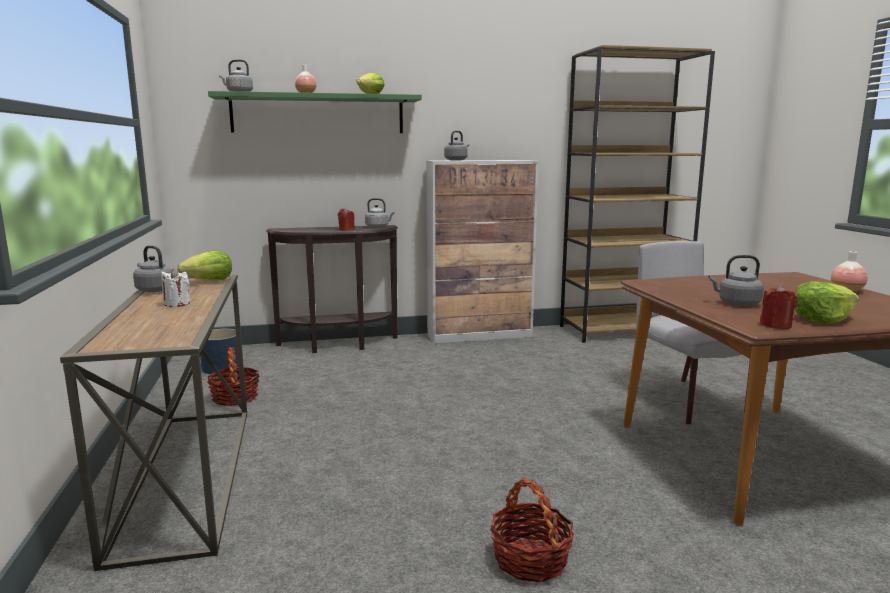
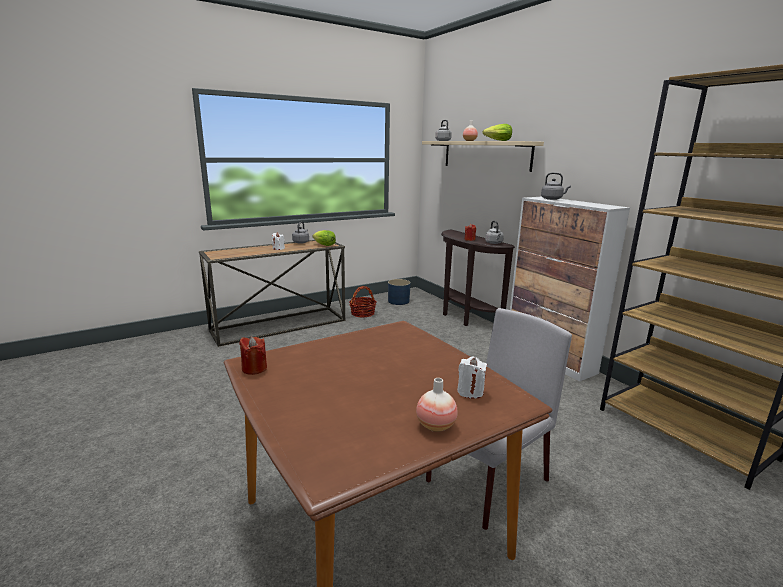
camera: 70 degrees right, 5 degrees up
(318, 114) = (485, 155): green shelf -> beige shelf
(530, 559) = (211, 417): basket -> none
(736, 303) = (330, 358): grey kettle -> none
(785, 280) = (470, 392): none -> white candle
(821, 319) = (279, 391): lettuce -> none

